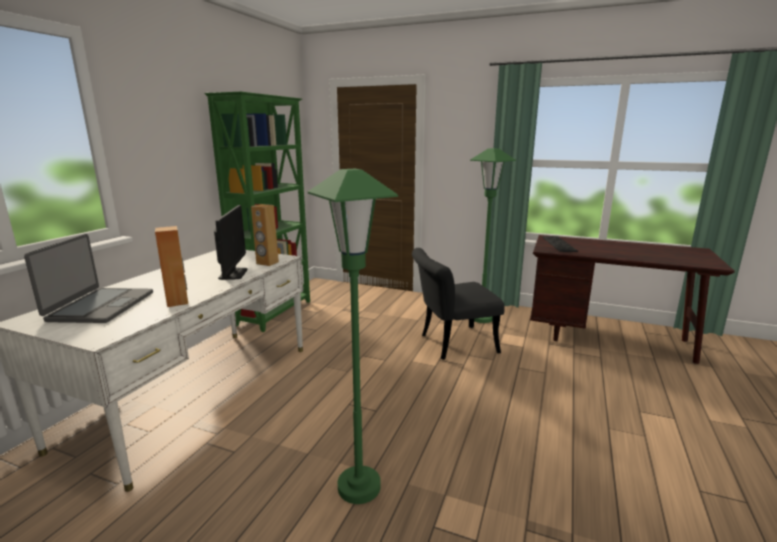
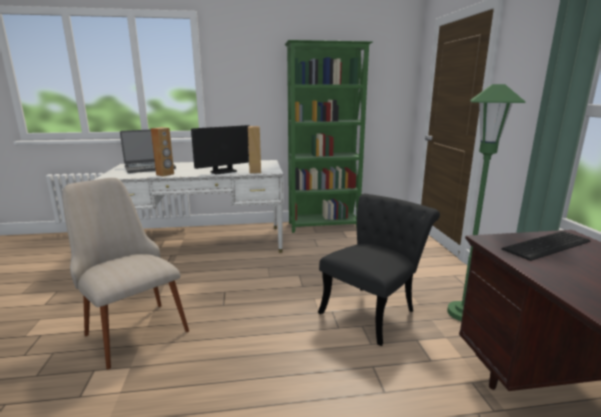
camera: 60 degrees right, 0 degrees up
(359, 486) = (130, 325): green floor lamp -> beige chair
(451, 344) = (373, 310): black chair -> black chair turned 90 degrees clockwise

